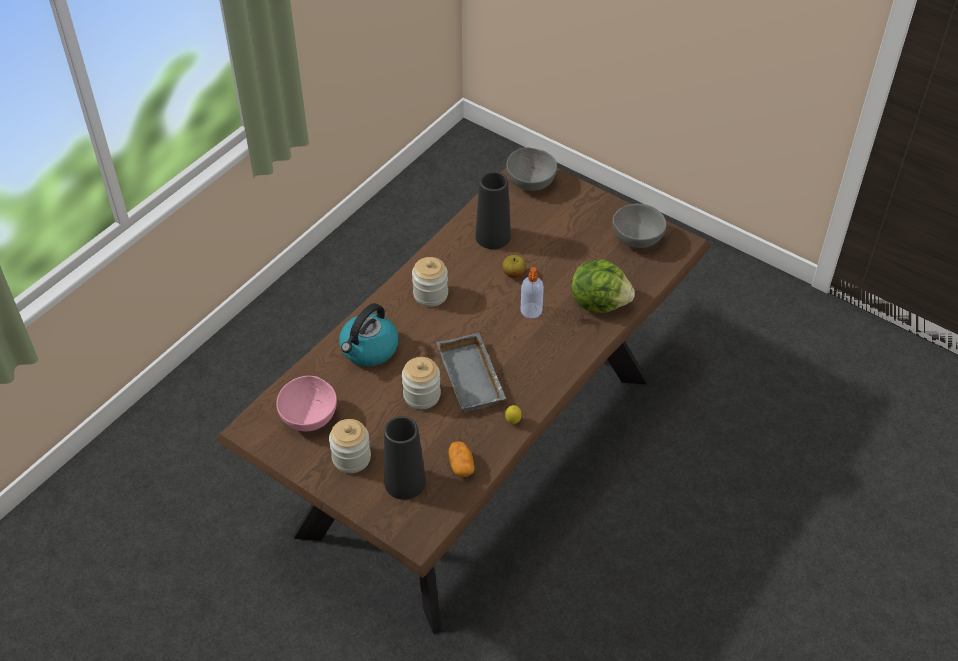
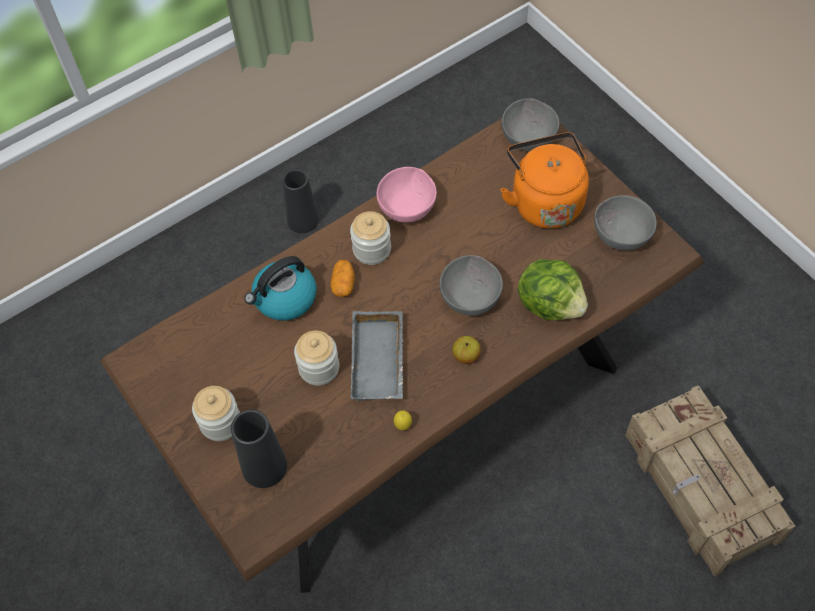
camera: 20 degrees right, 10 degrees up
(310, 416) = (197, 361): pink bowl -> pink bowl (408, 207)
(461, 465) = (329, 463): potato -> potato (343, 284)
(493, 236) = (463, 195): black vase -> black vase (303, 220)
(513, 273) = (469, 246): apple -> apple (466, 356)
(531, 311) = (471, 296): soap dispenser -> grey bowl
(563, 226) = (544, 201): none -> orange kettle
(753, 457) = (700, 489): none -> crate

